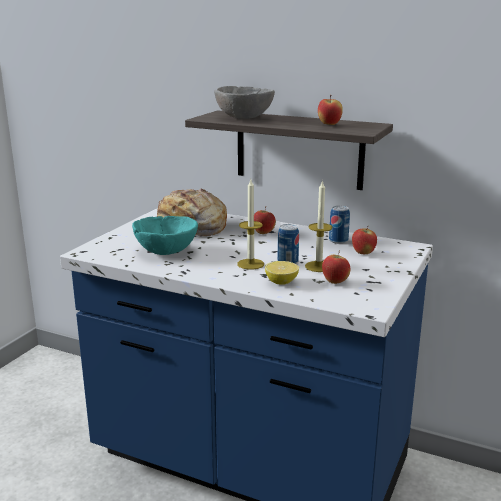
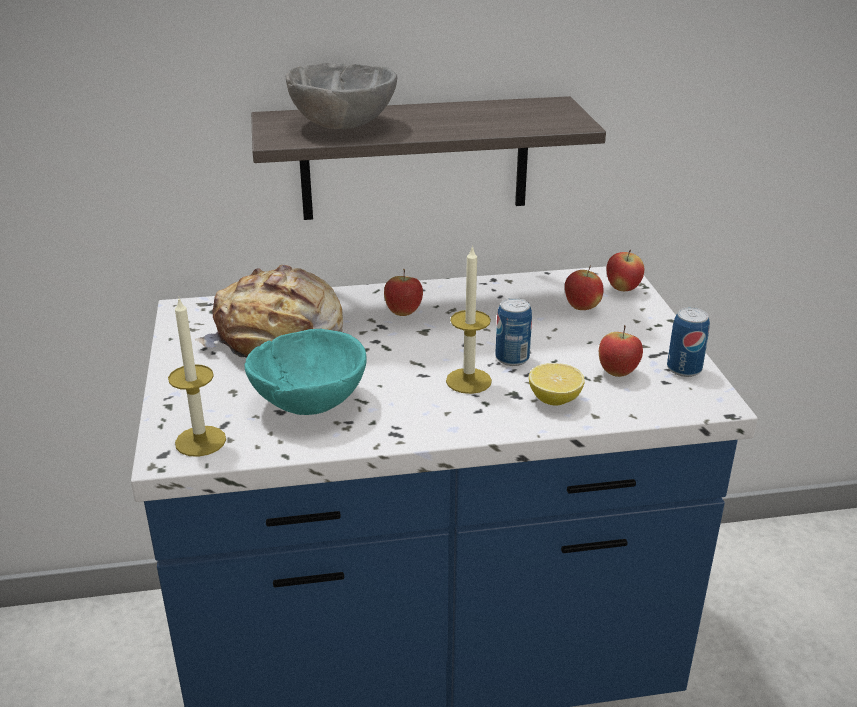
camera: 35 degrees left, 10 degrees up
(318, 266) = (561, 352): candle -> candle (200, 441)
(329, 125) = (500, 117): apple -> apple (622, 289)
(338, 241) = (521, 294): can -> can (684, 369)

